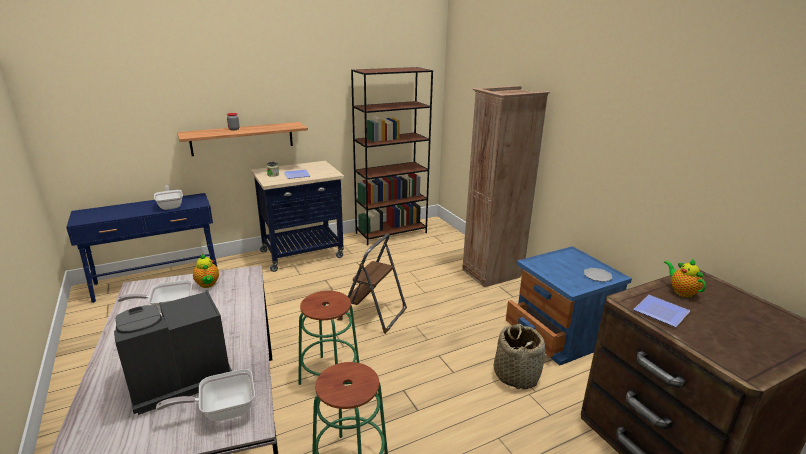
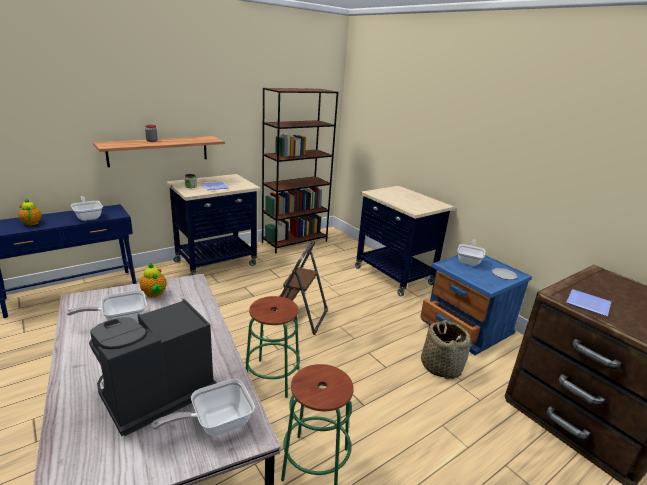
camera: 10 degrees left, 0 degrees up
(492, 273) = (394, 276): brown cabinet -> blue cart
(562, 259) = (469, 261): none -> frying pan
(681, 291) = (594, 285): teapot -> teapot (32, 222)

